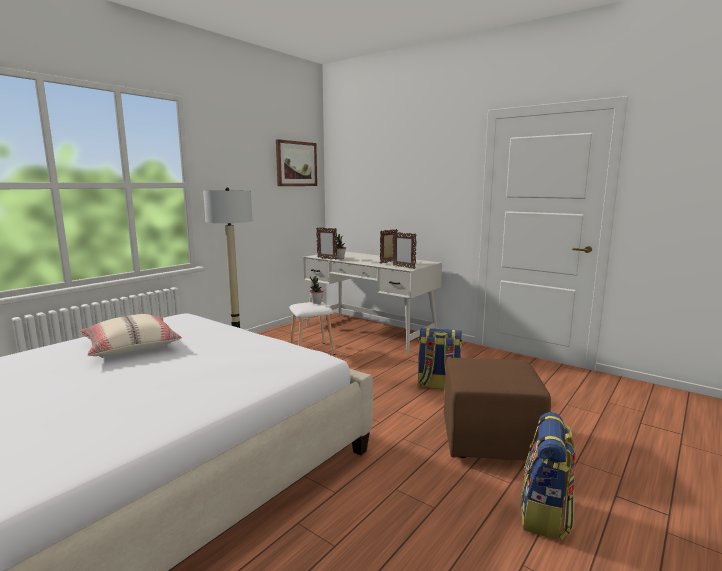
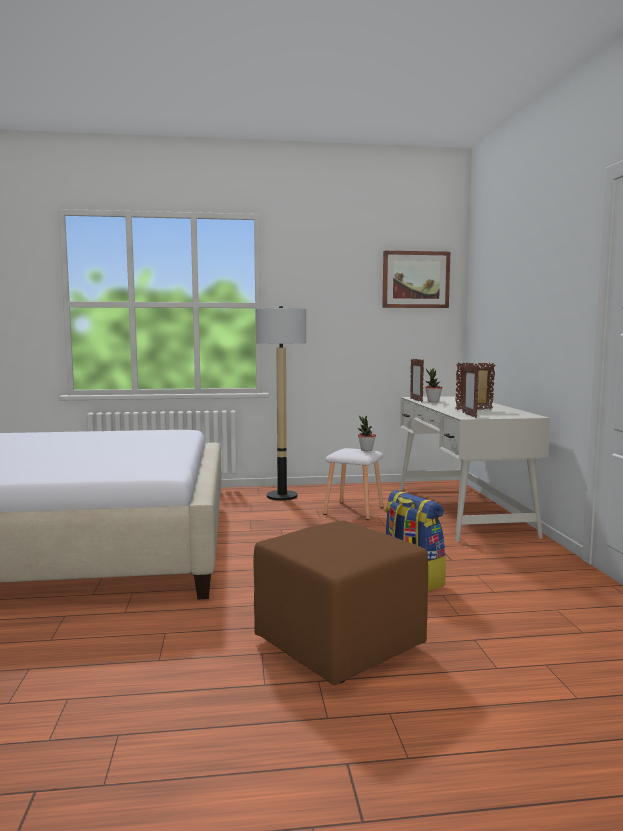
camera: 45 degrees right, 5 degrees down
(130, 346) = (95, 440): beige pillow -> none
(545, 515) = (228, 723): backpack -> none

